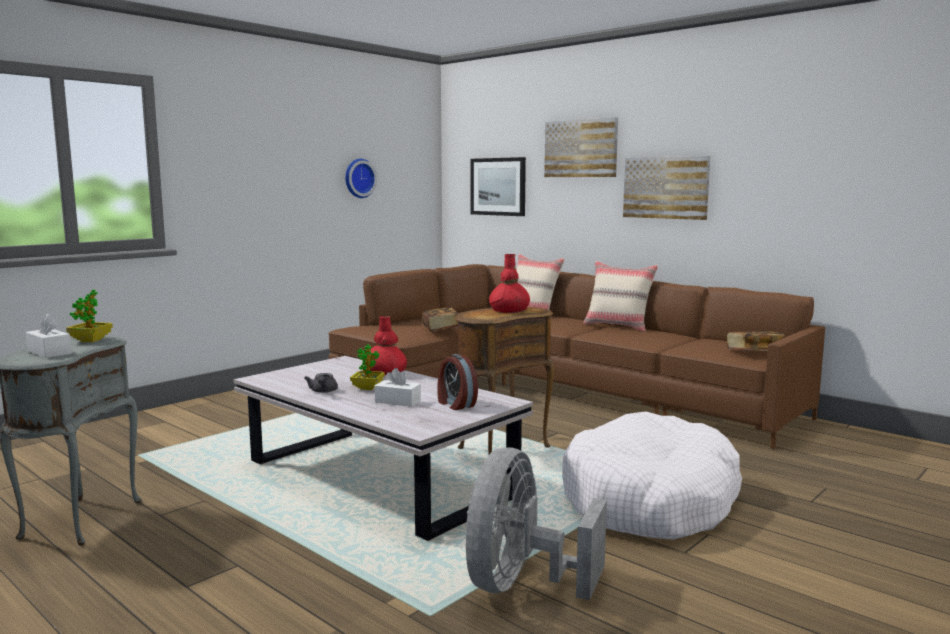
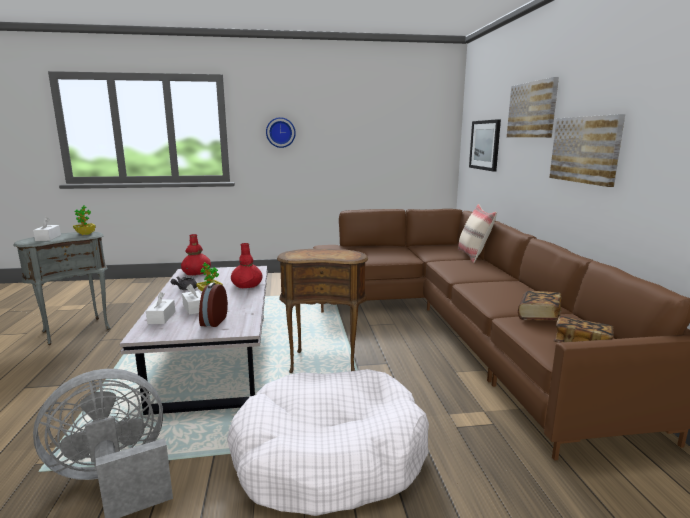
camera: 40 degrees right, 5 degrees up
(358, 178) = (378, 138): wall clock -> wall clock (280, 132)
(390, 415) = (161, 318): none -> white tissue box
(440, 329) = (371, 257): book -> book (538, 316)
(509, 310) = (331, 254): red vase -> red vase (196, 272)
(618, 326) = (516, 282): beige pillow -> none

